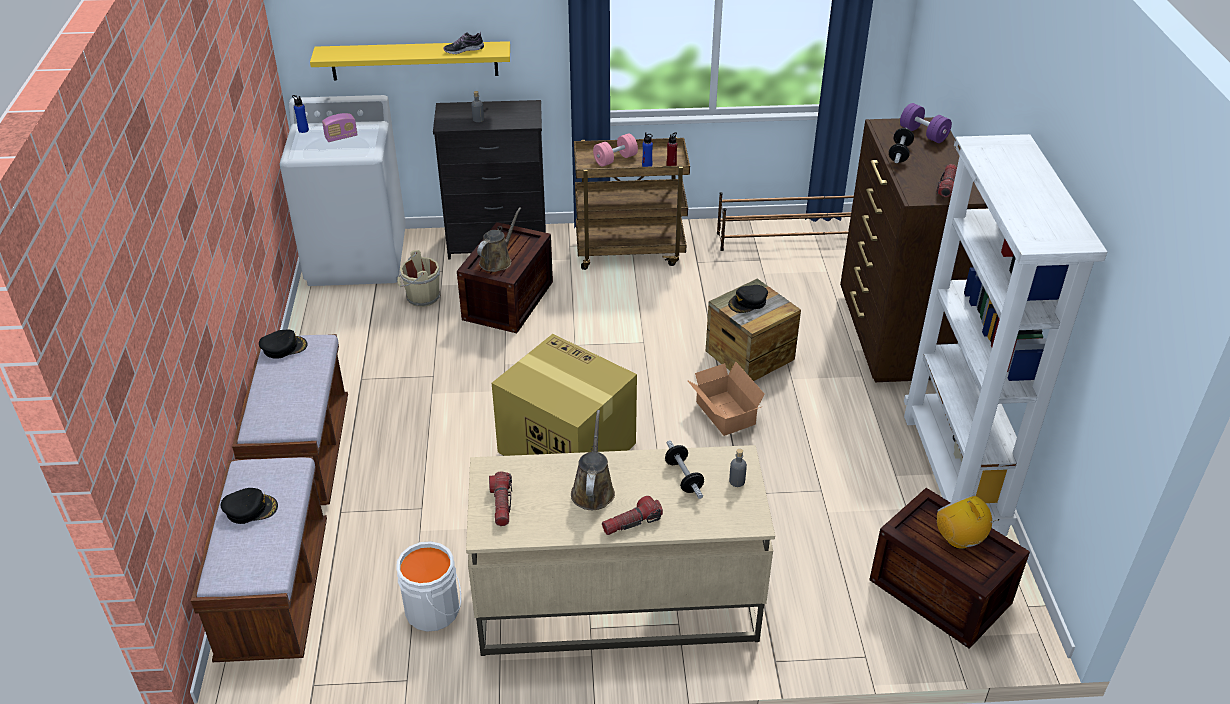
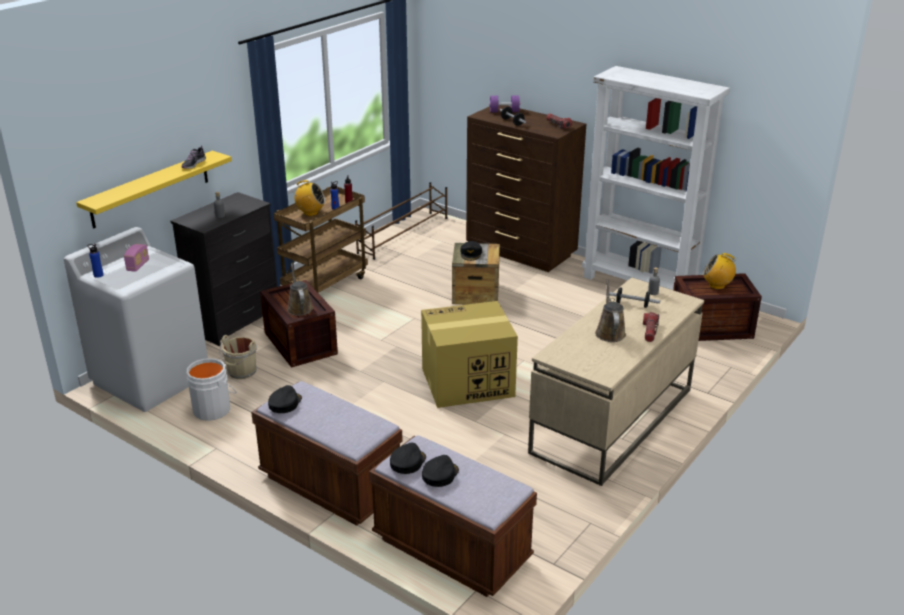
camera: 50 degrees left, 10 degrees down
(254, 476) = (407, 462): none -> black cap
(435, 610) = (544, 487): white bucket -> white bucket (213, 409)
(501, 504) = (586, 363): flashlight -> none
(593, 490) = (609, 332): brown watering can -> brown watering can turned 45 degrees clockwise
(615, 159) = (310, 213): pink dumbbell -> radio
(724, 415) = (511, 323): cardboard box -> none

